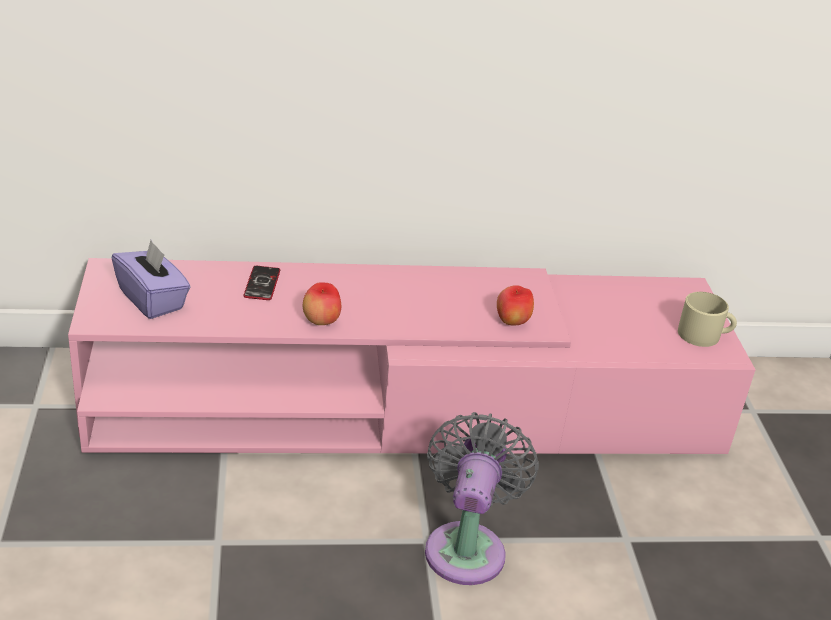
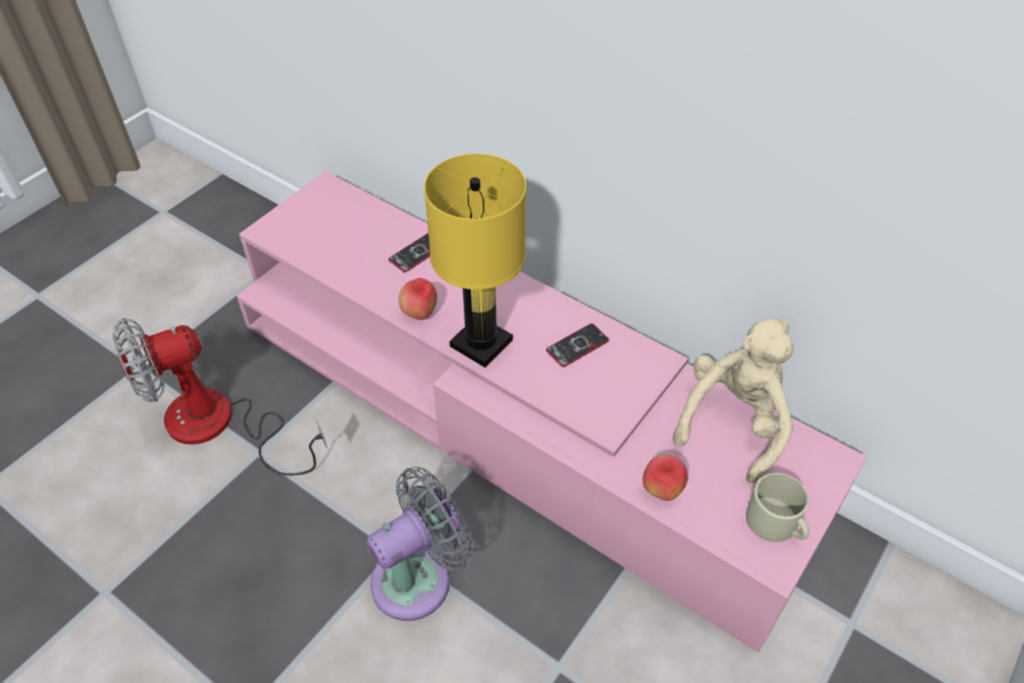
camera: 45 degrees right, 15 degrees up
(152, 300) = (324, 230): purple tissue box -> none
(153, 543) = (220, 426): none -> fan
(395, 320) = (480, 343): none -> yellow table lamp
(466, 292) = (577, 346): none -> phone
(512, 322) = (581, 400): apple -> apple (661, 490)
(614, 294) = (733, 422): none -> beige plush toy

